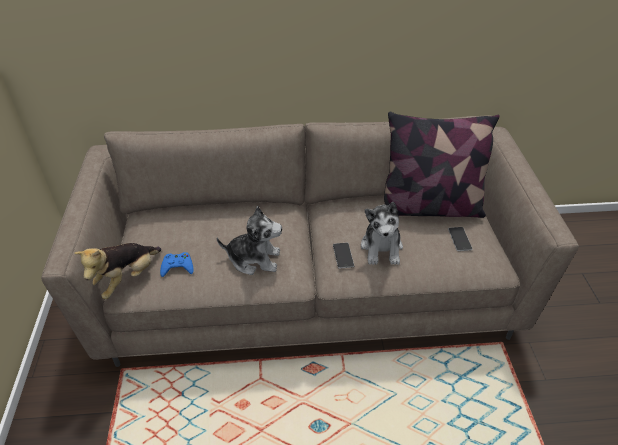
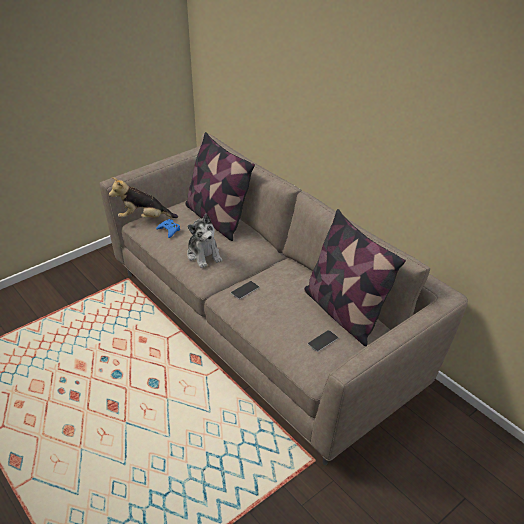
camera: 55 degrees right, 5 degrees down
(201, 220) = (216, 219): none -> pillow
(382, 248) = (271, 305): plush toy -> none

